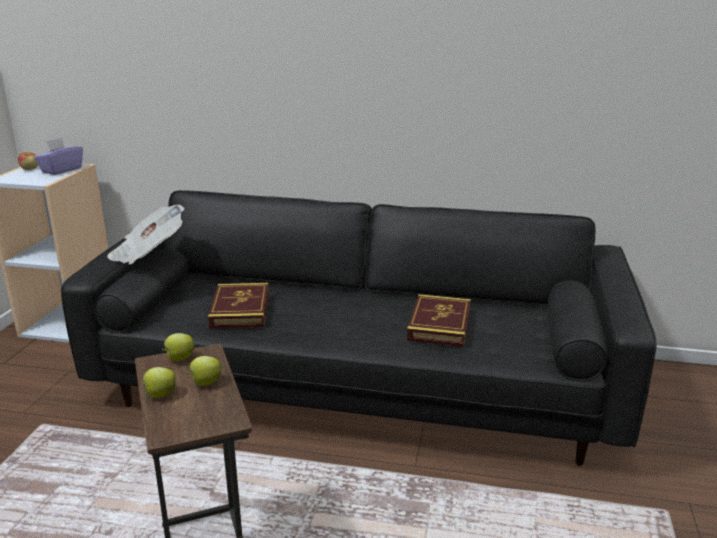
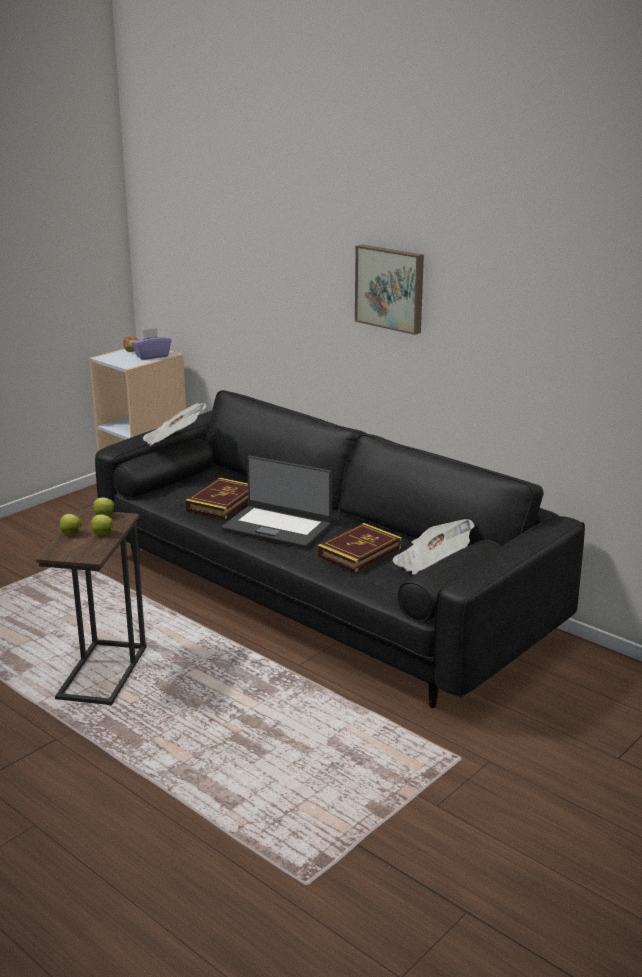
camera: 30 degrees right, 0 degrees up
(328, 320) = (277, 526): none -> laptop
(378, 47) = (391, 288): none -> picture
(515, 318) = (431, 564): none -> newspaper

